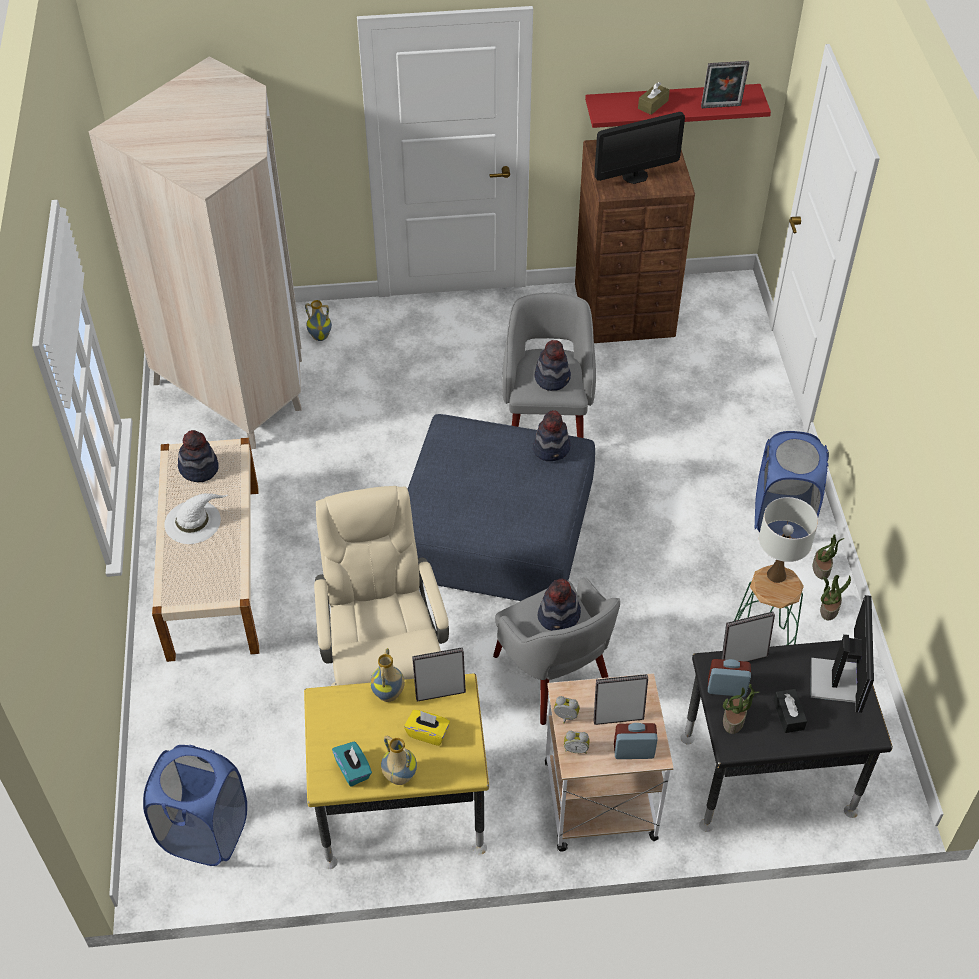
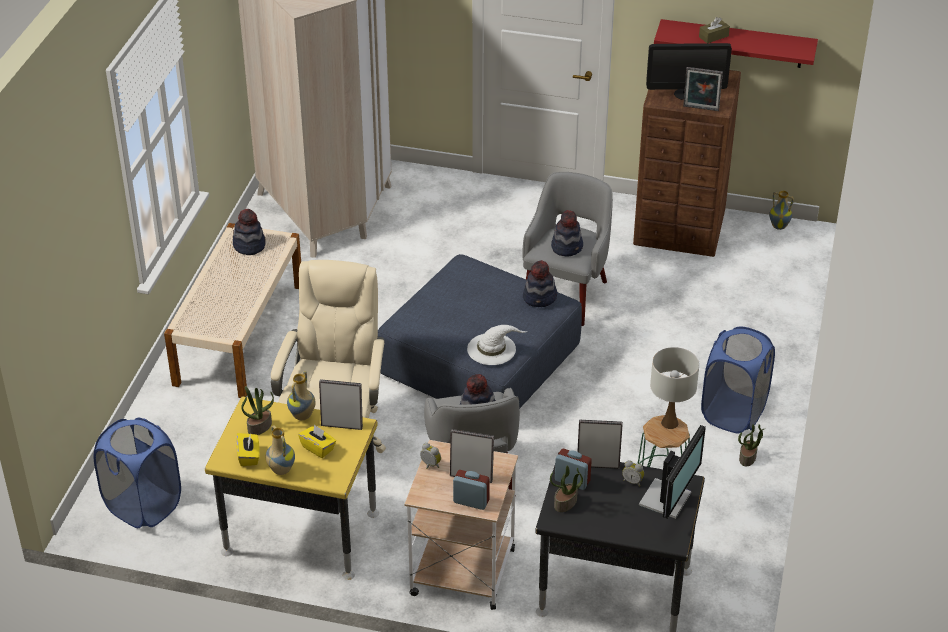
camera: 20 degrees right, 10 degrees down
(193, 521) = (226, 280): white hat -> white hat (492, 349)
(320, 336) = (409, 190): vase -> vase (779, 226)
(353, 770) = (249, 456): turquoise tissue box -> yellow tissue box
(576, 749) = (426, 487): alarm clock -> alarm clock (633, 481)
(721, 107) = (771, 49): picture frame -> picture frame (700, 109)
(788, 715) = (613, 512): black tissue box -> none
(829, 608) = (737, 488): potted plant -> potted plant (259, 426)

